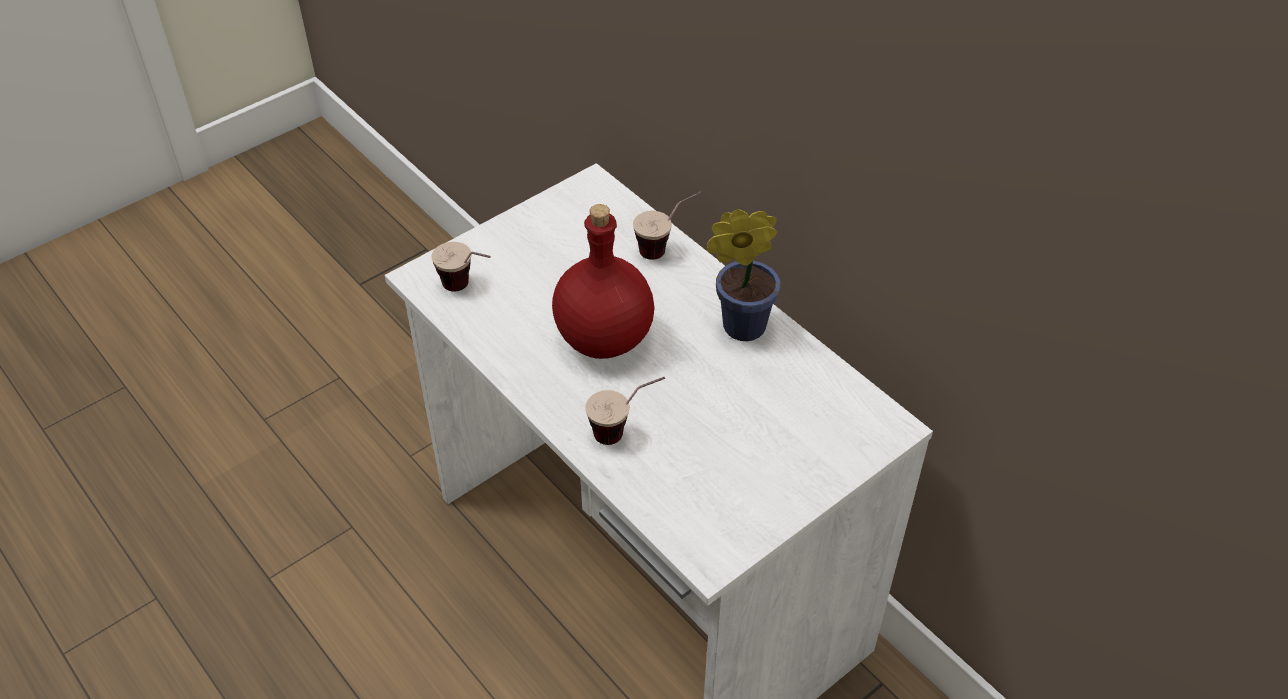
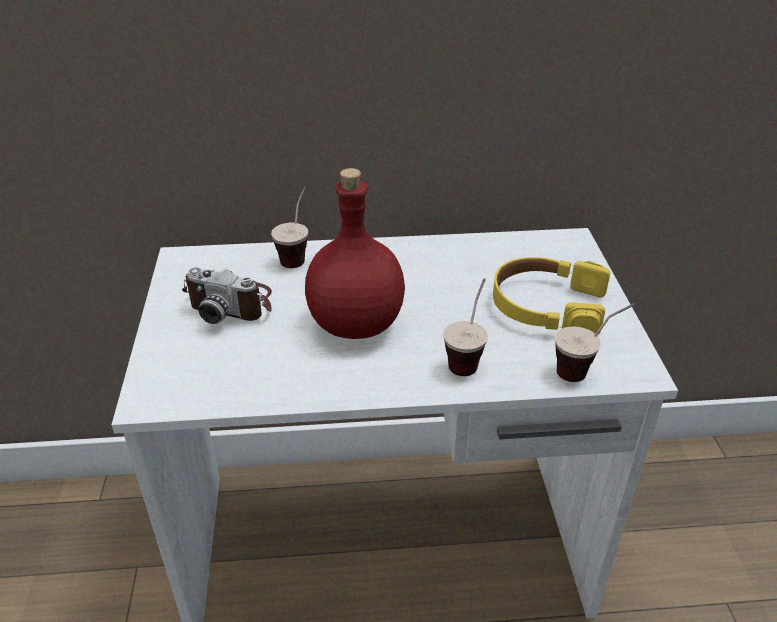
camera: 55 degrees left, 10 degrees down
(468, 289) = (205, 376): cup -> cup (586, 369)
(563, 250) = (231, 303): none -> camera
(738, 327) = (415, 258): potted plant -> none
(751, 454) = (547, 306): none -> yellow headphones

